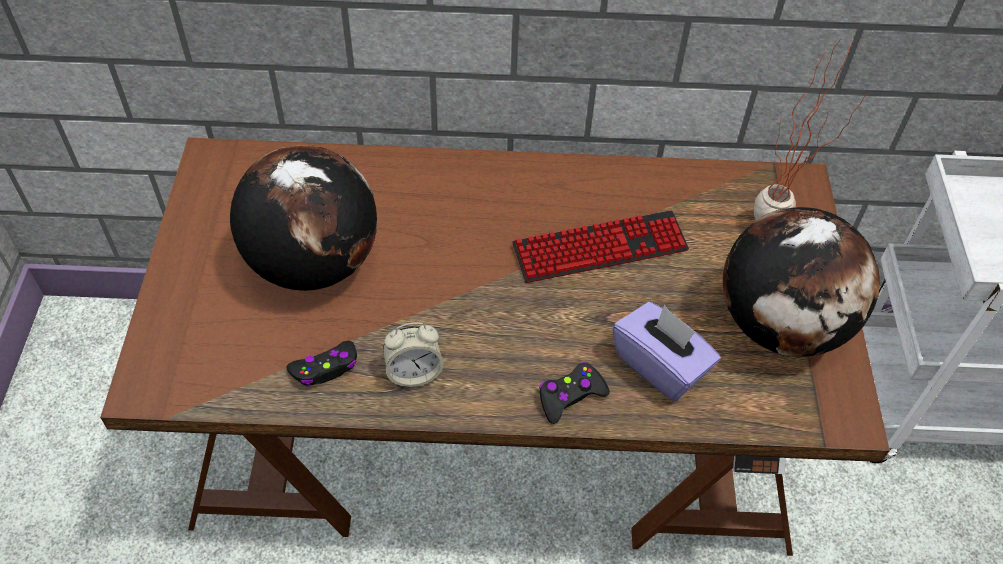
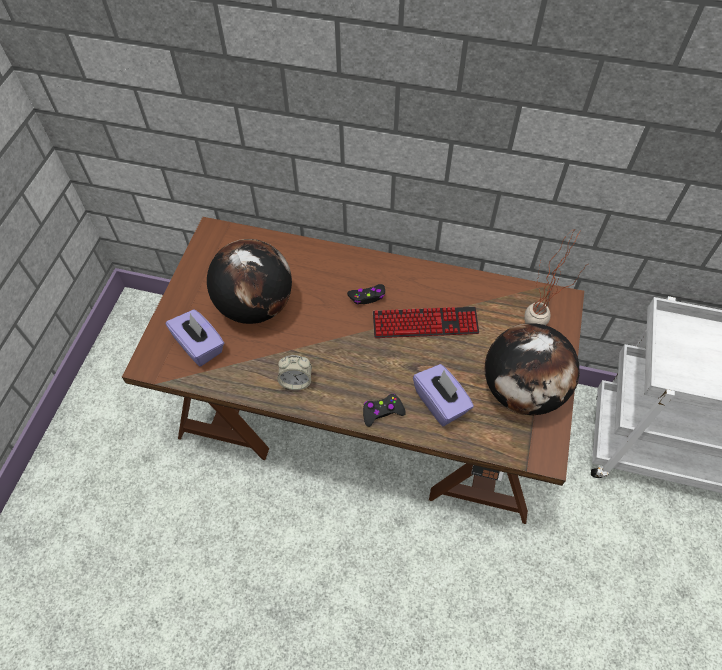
camera: 15 degrees right, 5 degrees up
(232, 342) = (200, 346): none -> purple tissue box
(326, 368) = (248, 370): black game controller -> black game controller (367, 297)

